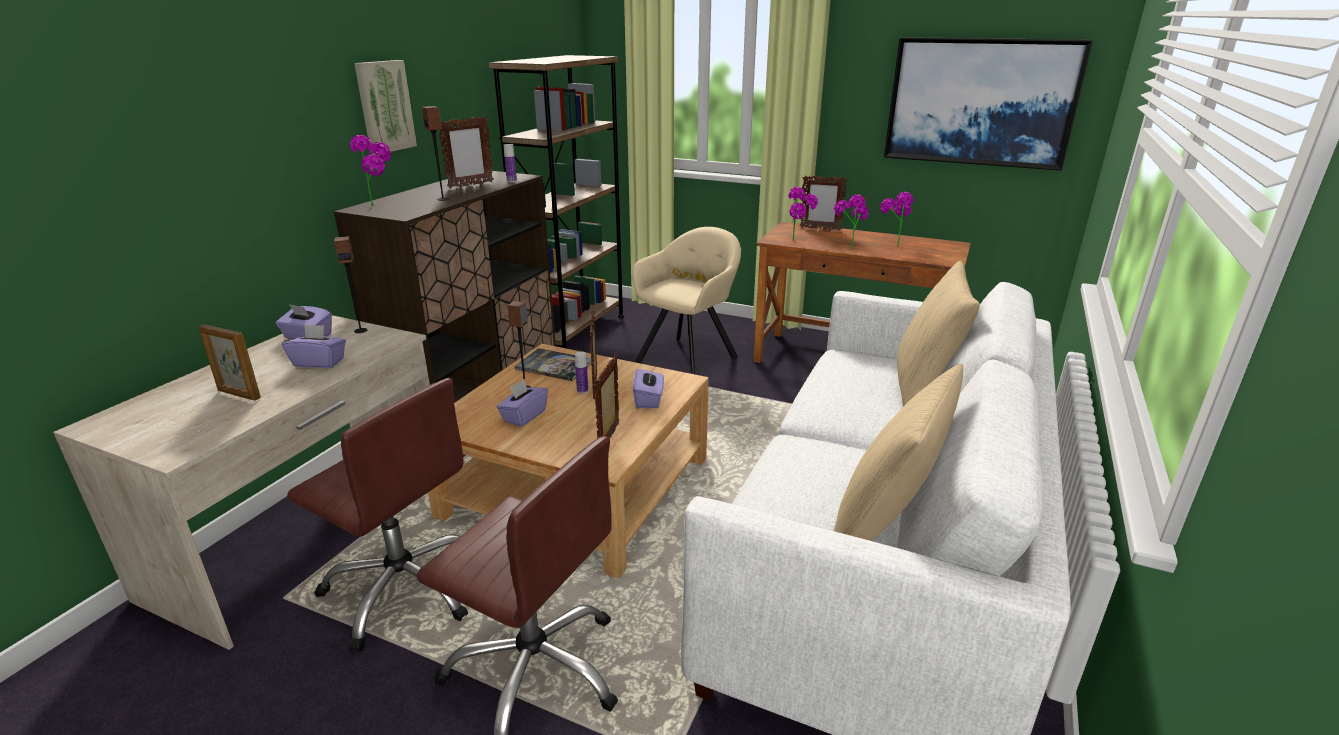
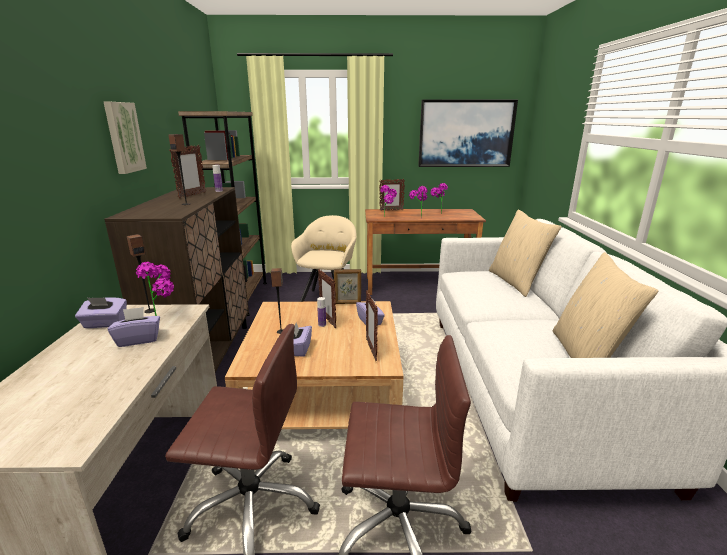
camera: 25 degrees left, 5 degrees down
(239, 394) = (86, 380): picture frame -> picture frame (347, 303)
(381, 205) = (141, 211): potted plant -> potted plant (165, 318)
(554, 365) = (286, 313): book -> none

